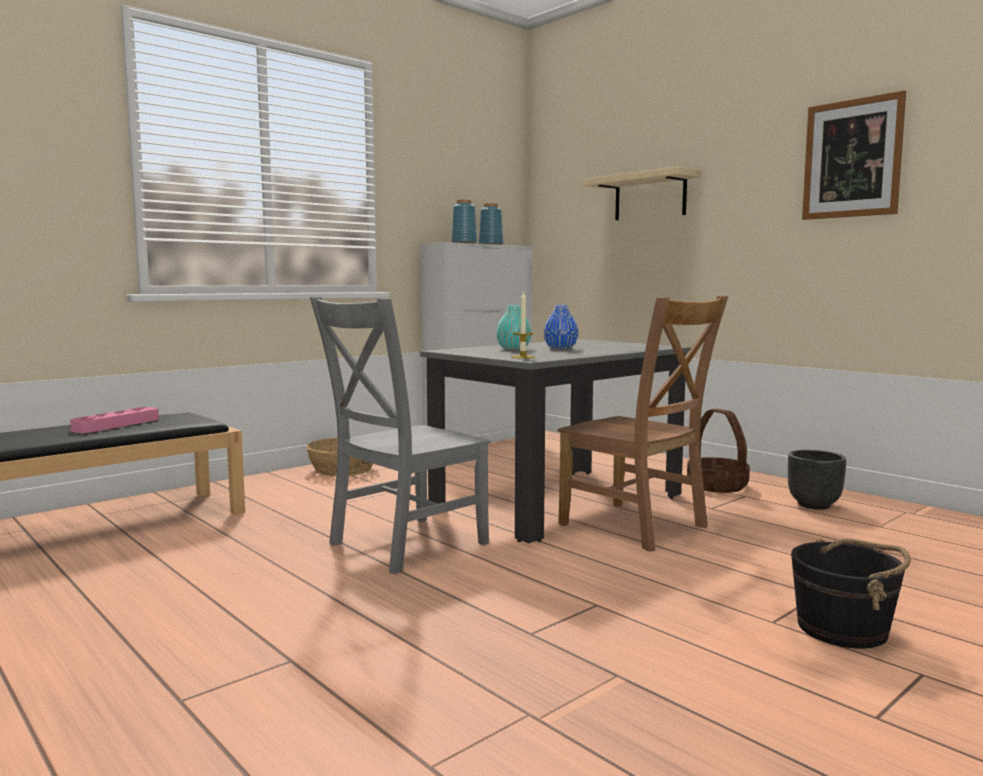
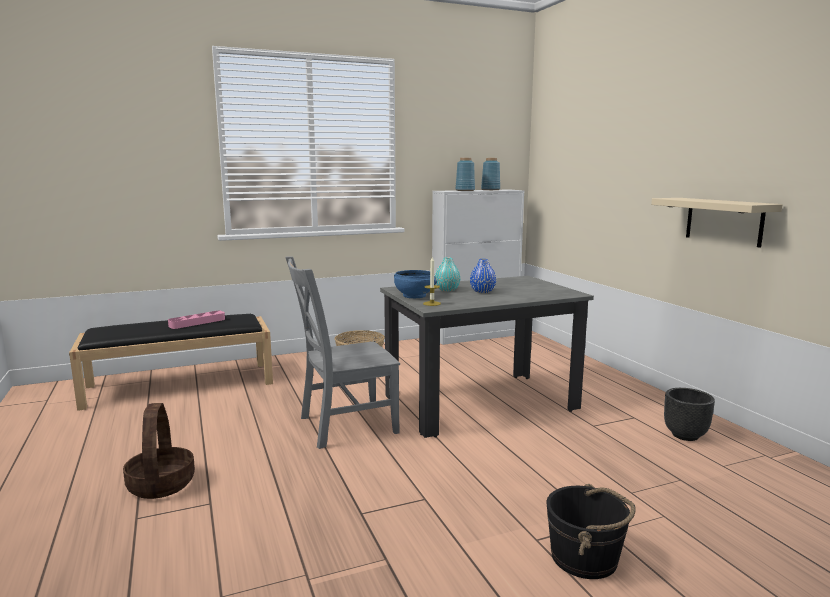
camera: 20 degrees right, 5 degrees up
(484, 353) = (414, 296): none -> blue bowl
(637, 527) = (517, 435): brown chair -> none
(650, 197) = (608, 157): beige shelf -> beige shelf (723, 221)
(716, 486) = (619, 404): basket -> basket (160, 484)
(852, 158) = (758, 138): picture -> none

